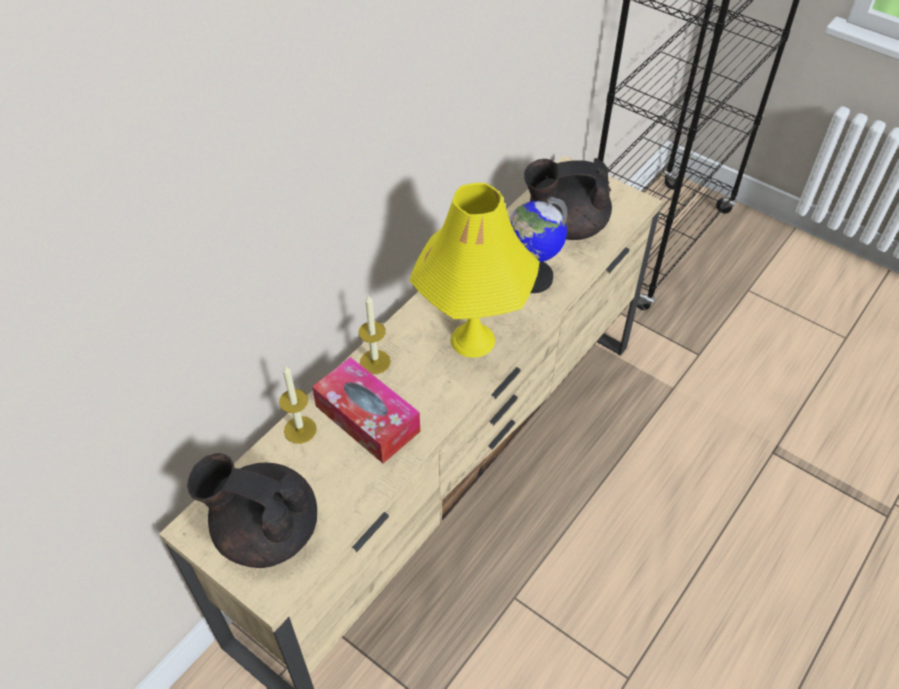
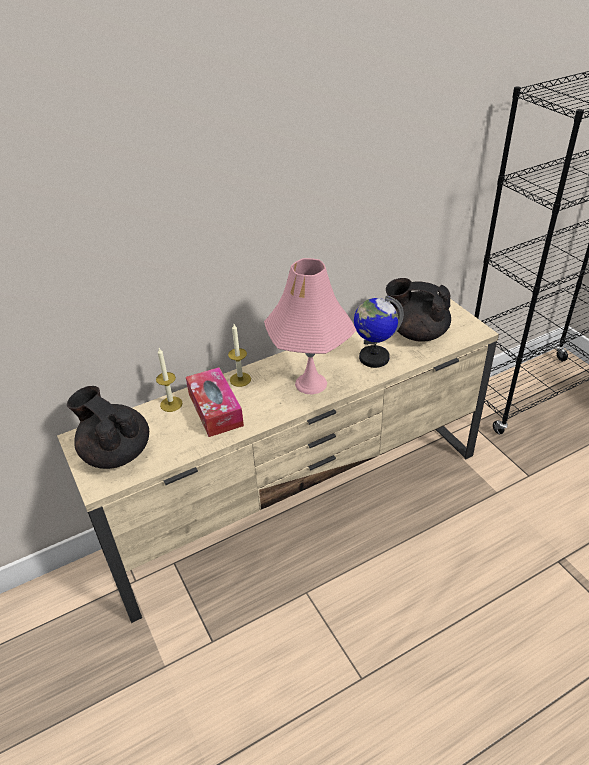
camera: 25 degrees right, 10 degrees down
(472, 339) = (311, 383): yellow table lamp -> pink table lamp

